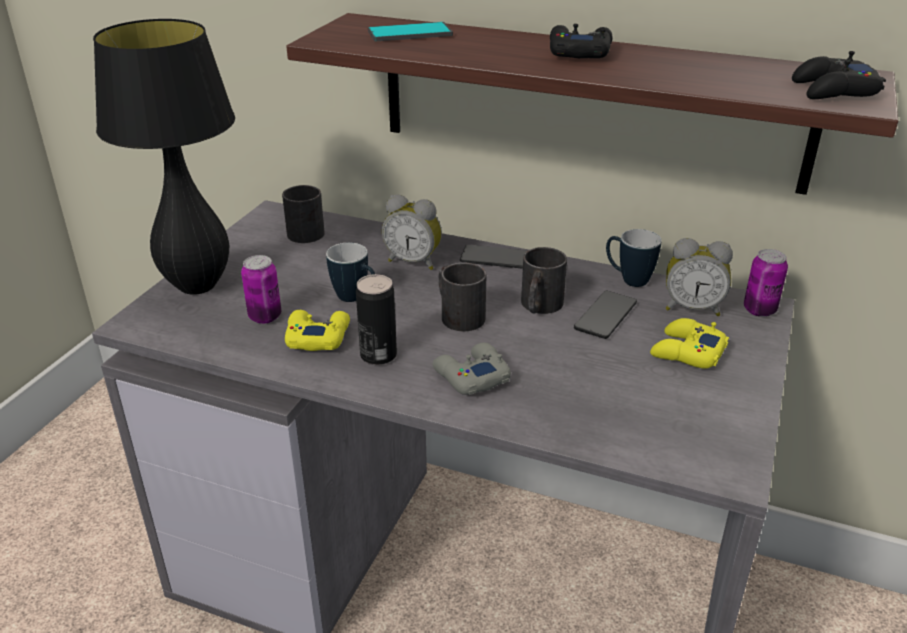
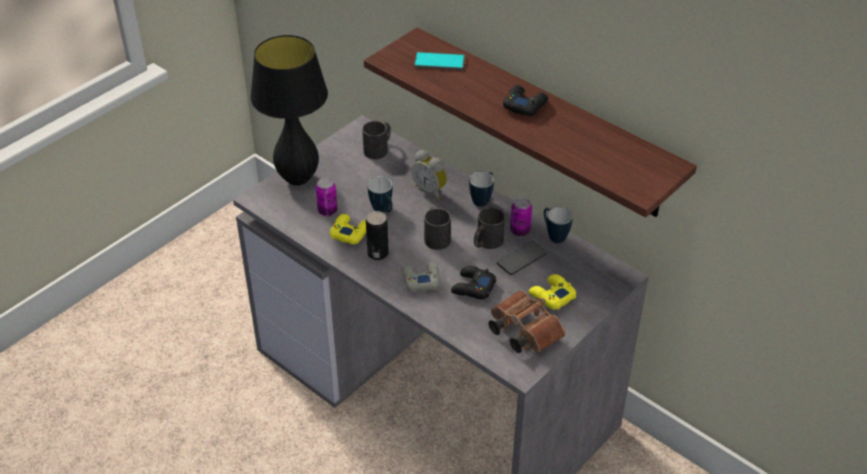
camera: 20 degrees right, 10 degrees up
(497, 258) = (483, 199): phone -> mug
(684, 411) = (522, 331): none -> brown binoculars
(692, 308) = (578, 266): alarm clock -> none
(759, 310) = (619, 278): can -> can (520, 231)
(834, 90) = (638, 176): black game controller -> black game controller (473, 287)

